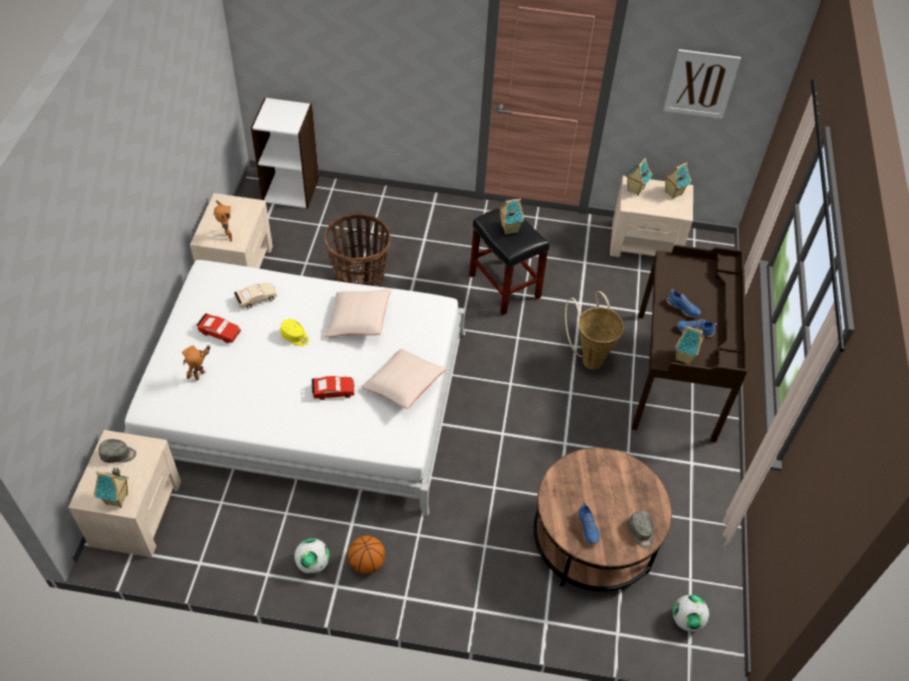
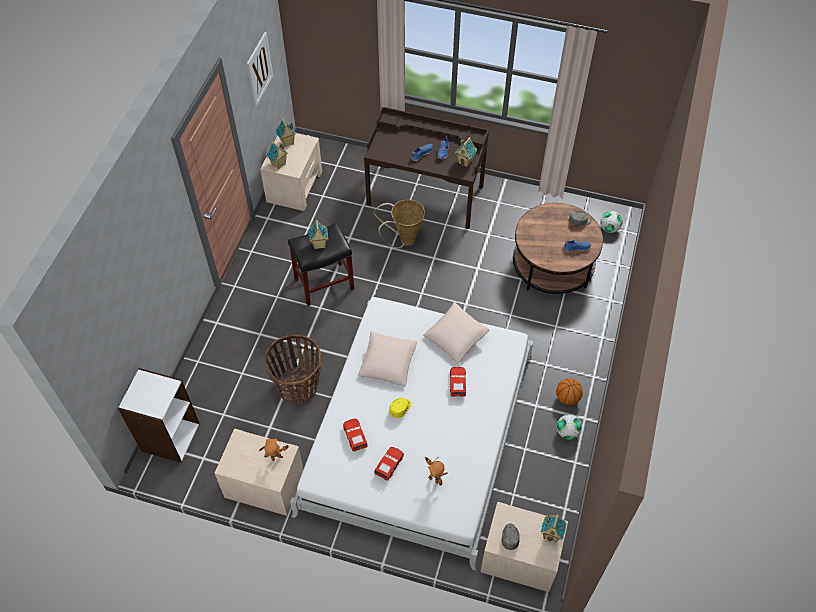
camera: 80 degrees left, 5 degrees up
(256, 298) = (355, 436): beige toy car -> red toy car

